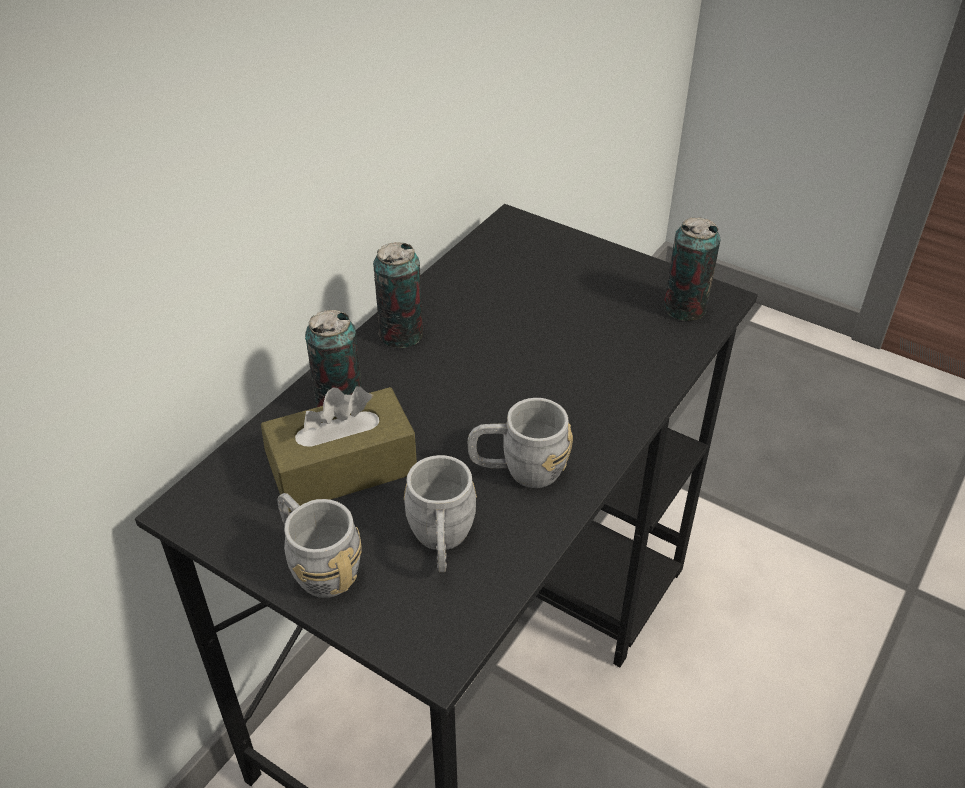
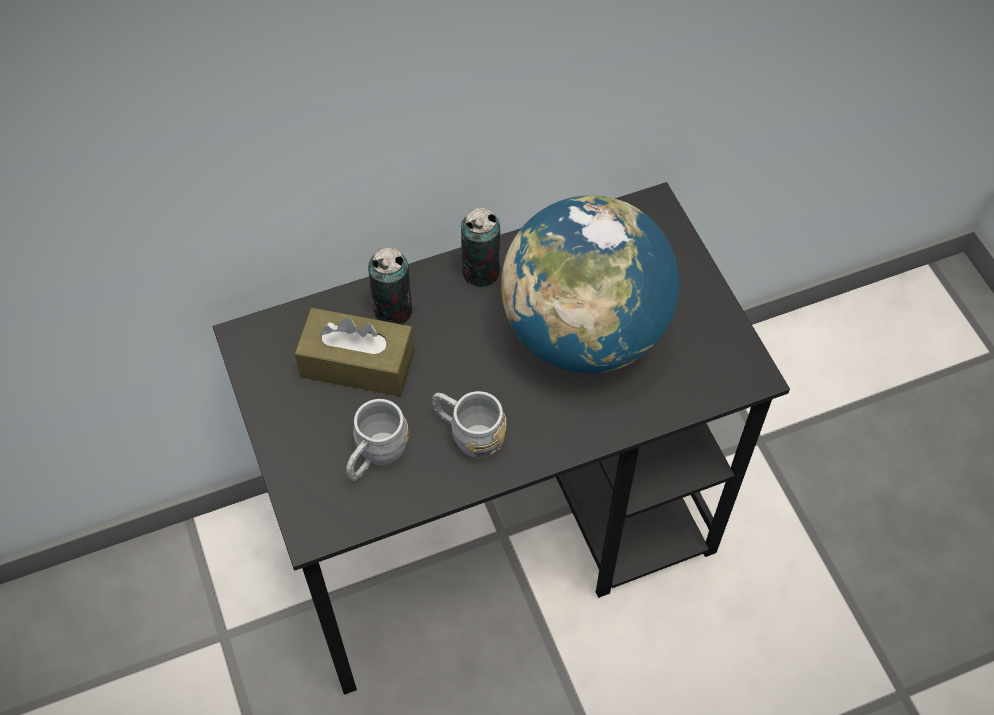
camera: 35 degrees right, 15 degrees up
(317, 565) = (291, 426): grey mug -> none
(546, 335) = (585, 333): none -> globe
(684, 308) = (715, 369): can -> none

